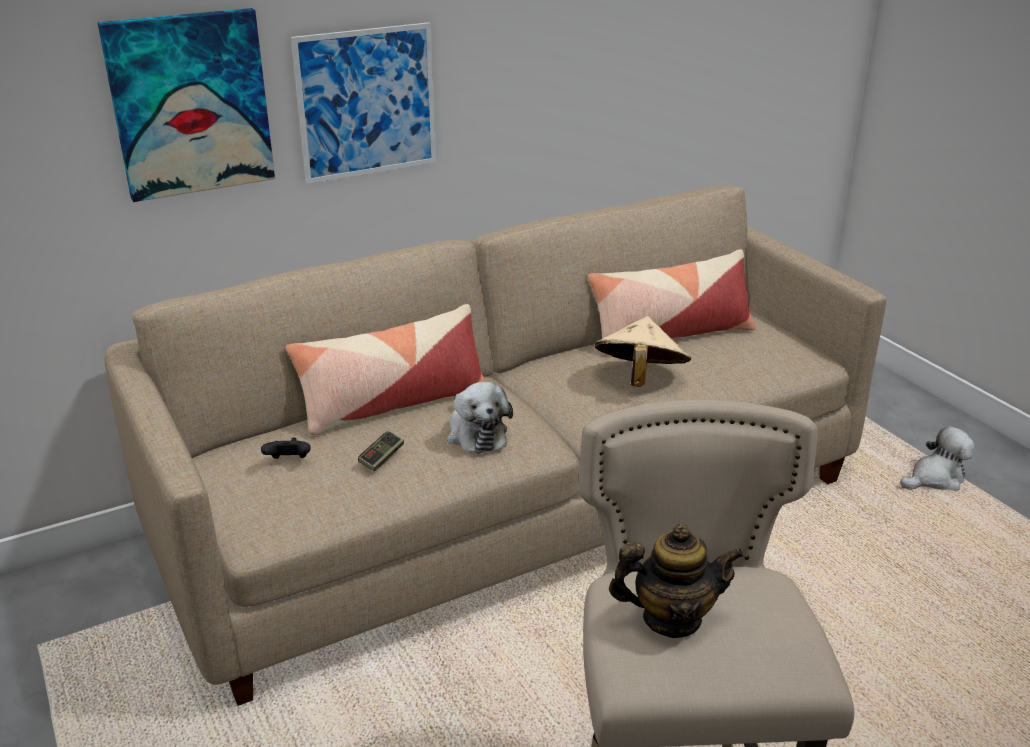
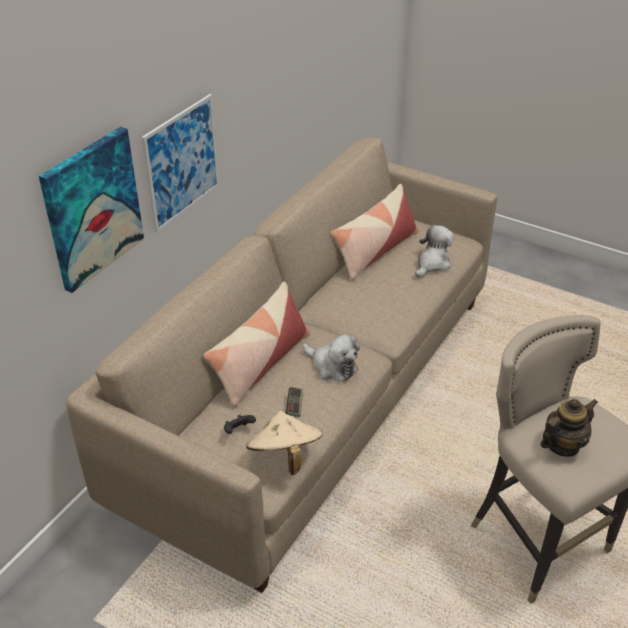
camera: 30 degrees left, 10 degrees up
(639, 379) = (387, 292): beige hat -> beige hat (284, 457)
(935, 479) = (519, 285): plush toy -> plush toy (432, 263)

